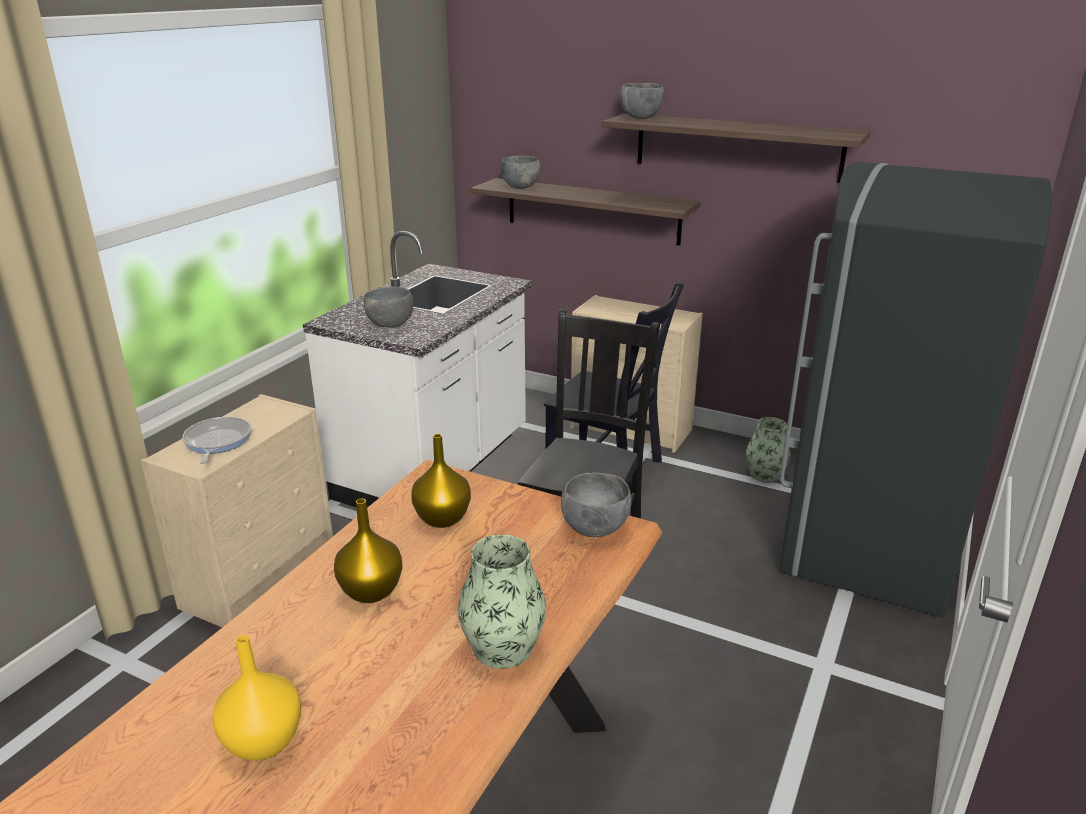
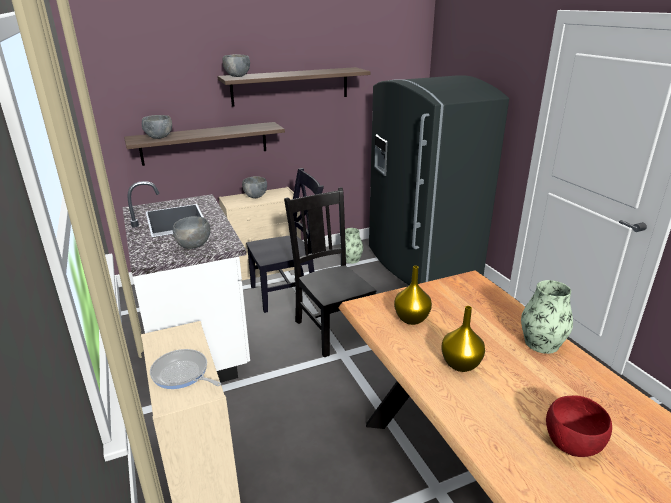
camera: 50 degrees left, 0 degrees up
(262, 740) = (571, 445): yellow vase -> red bowl
(594, 529) = (465, 285): grey bowl -> grey bowl (255, 196)

